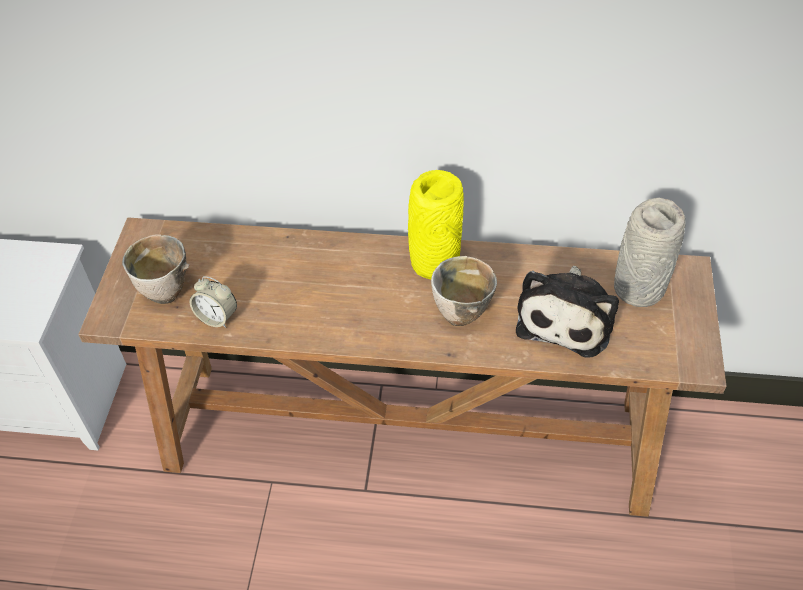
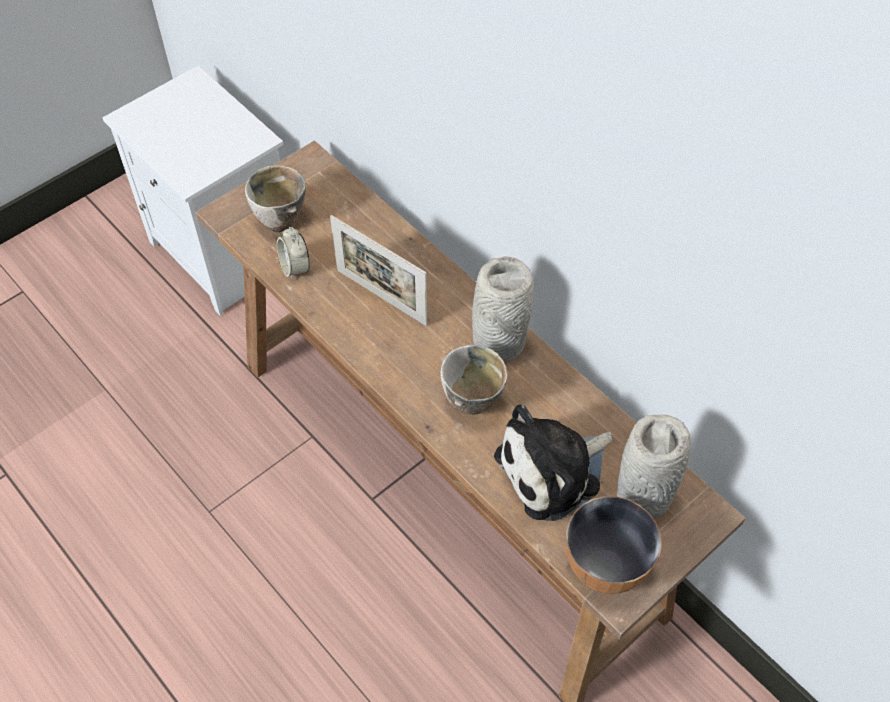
camera: 40 degrees right, 5 degrees up
(311, 291) = (381, 297): none -> picture frame
(433, 263) = (497, 343): yellow vase -> grey vase
(667, 350) = (606, 565): none -> bowl

